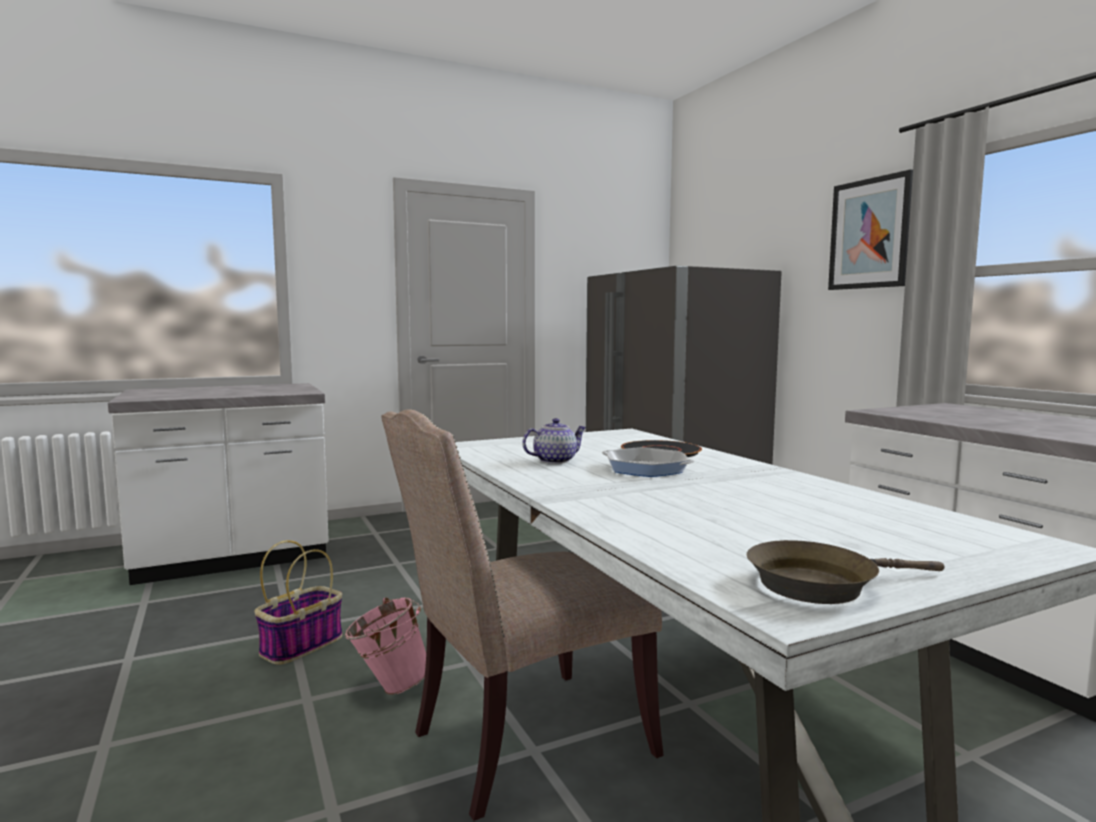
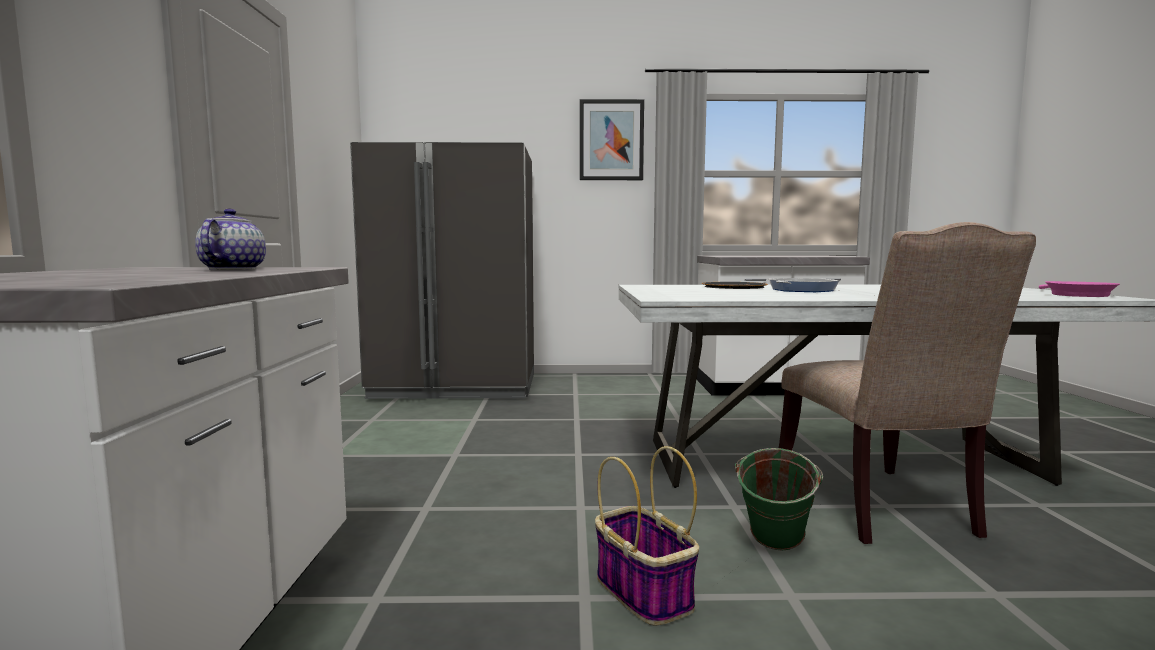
camera: 65 degrees left, 0 degrees up
(388, 687) = (774, 548): pink bucket -> green bucket
(555, 460) = (762, 294): teapot -> teapot (231, 269)
(820, 584) = (1075, 295): brown frying pan -> pink frying pan

